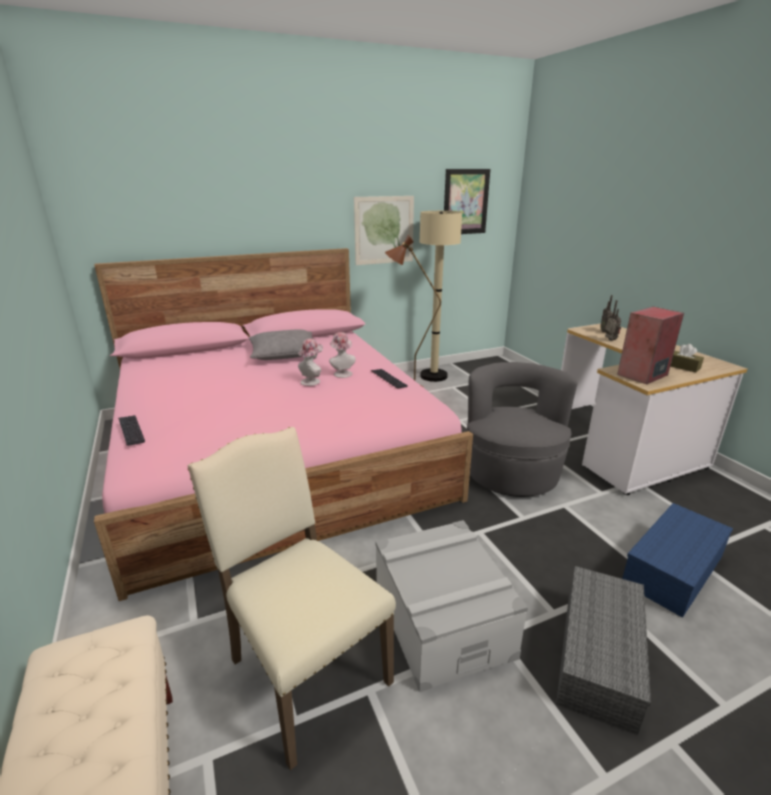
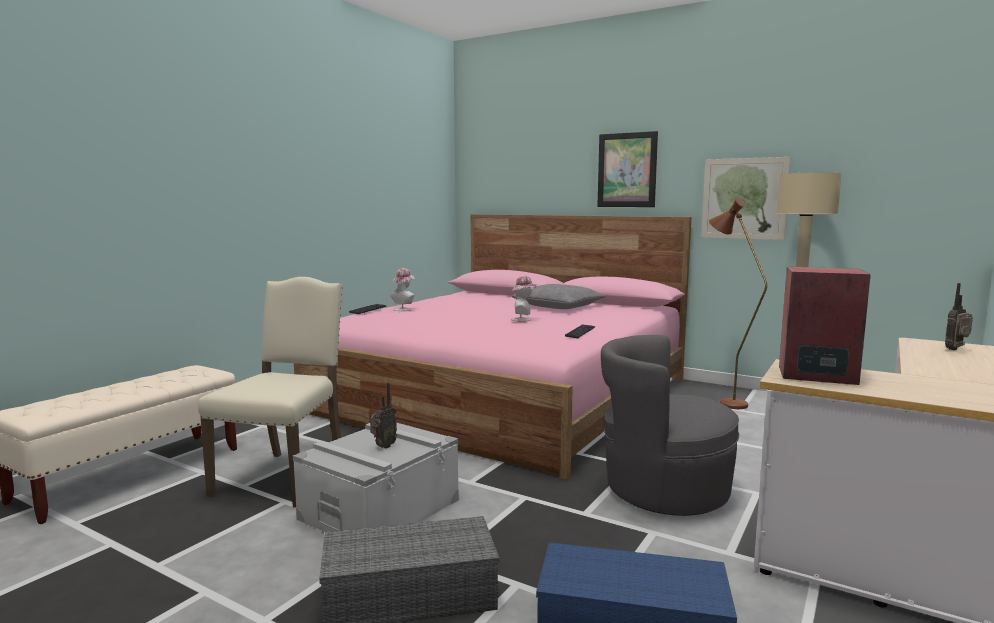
camera: 55 degrees right, 15 degrees down
(342, 373) = (558, 322): hat -> hat (404, 309)
(465, 202) = (883, 164): picture -> picture (627, 170)
(511, 473) = (663, 489): grey armchair -> grey armchair turned 135 degrees counterclockwise
(609, 340) = (921, 354): radio -> radio (383, 447)
(682, 367) = (931, 389): brown tissue box -> none

